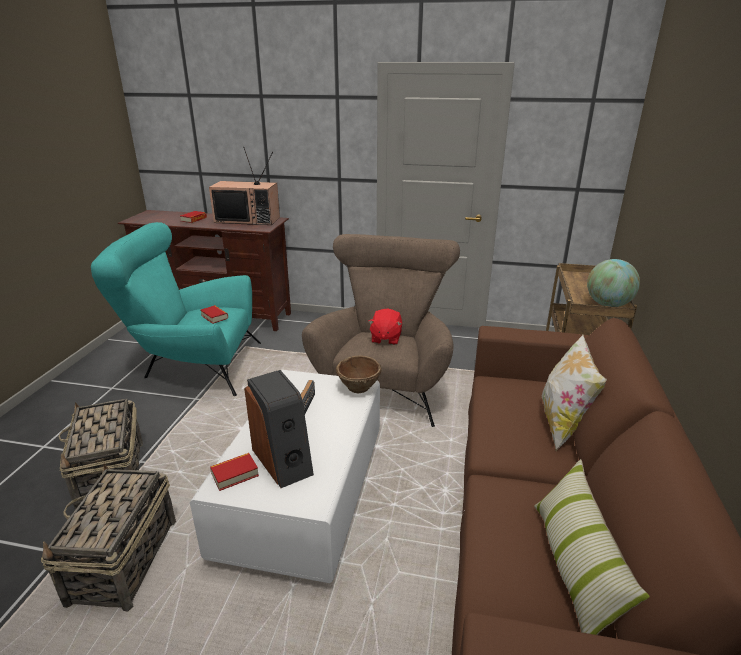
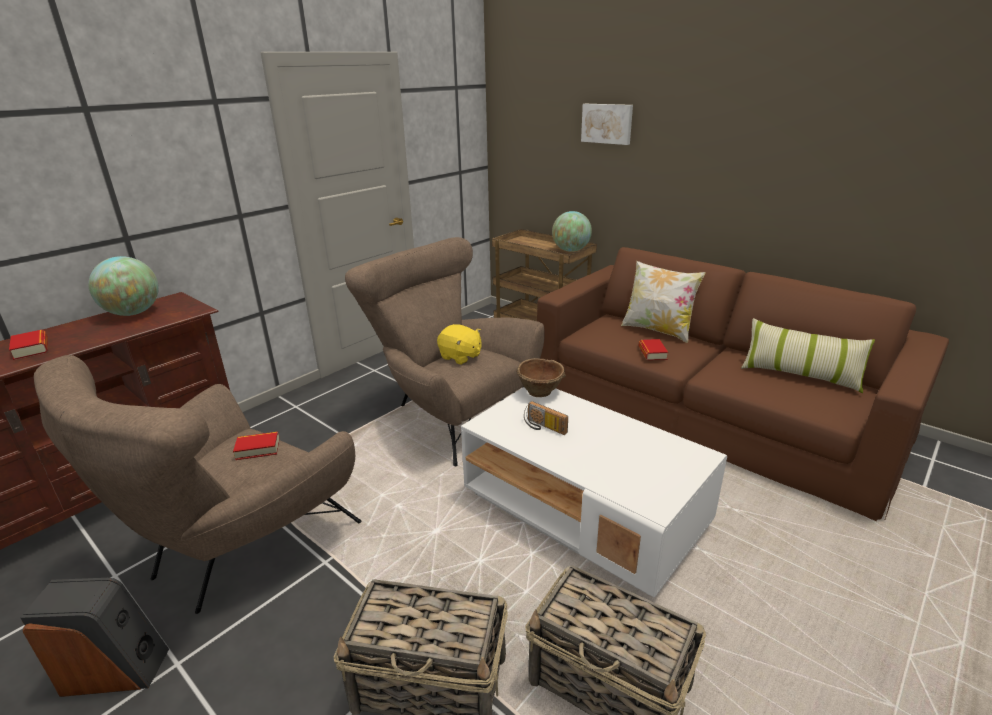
camera: 60 degrees left, 0 degrees up
(193, 367) = (237, 549): turquoise armchair -> brown armchair
(235, 474) = (638, 492): book -> book (652, 353)
(248, 220) = (133, 313): television -> globe
(283, 460) = (631, 458): speaker -> speaker (116, 669)
(385, 338) = (460, 357): red plush toy -> yellow plush toy
(685, 163) = (607, 123): none -> picture

